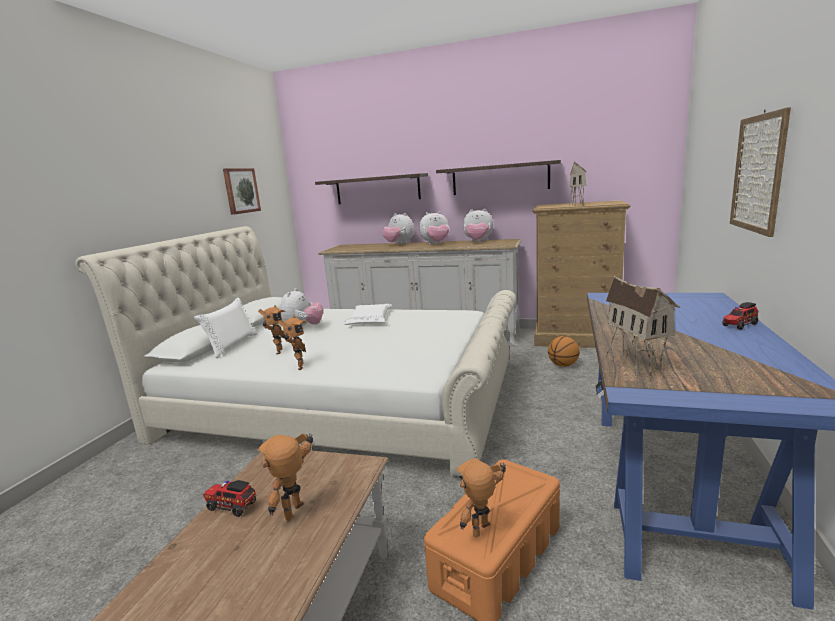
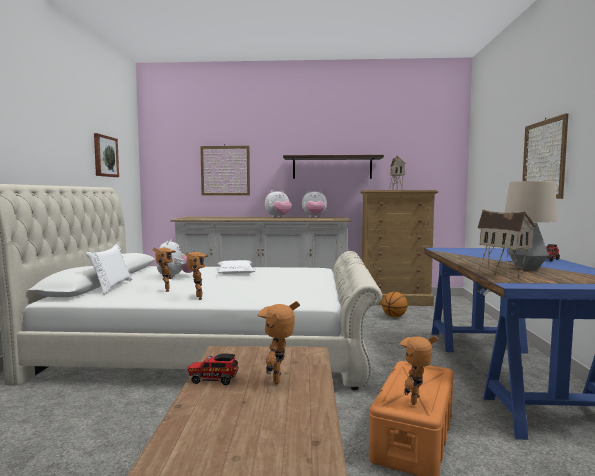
camera: 15 degrees left, 10 degrees down
(377, 189) = (225, 170): shelf -> picture
(399, 244) = (244, 217): plush toy -> none
(685, 348) = (526, 268): none -> table lamp

